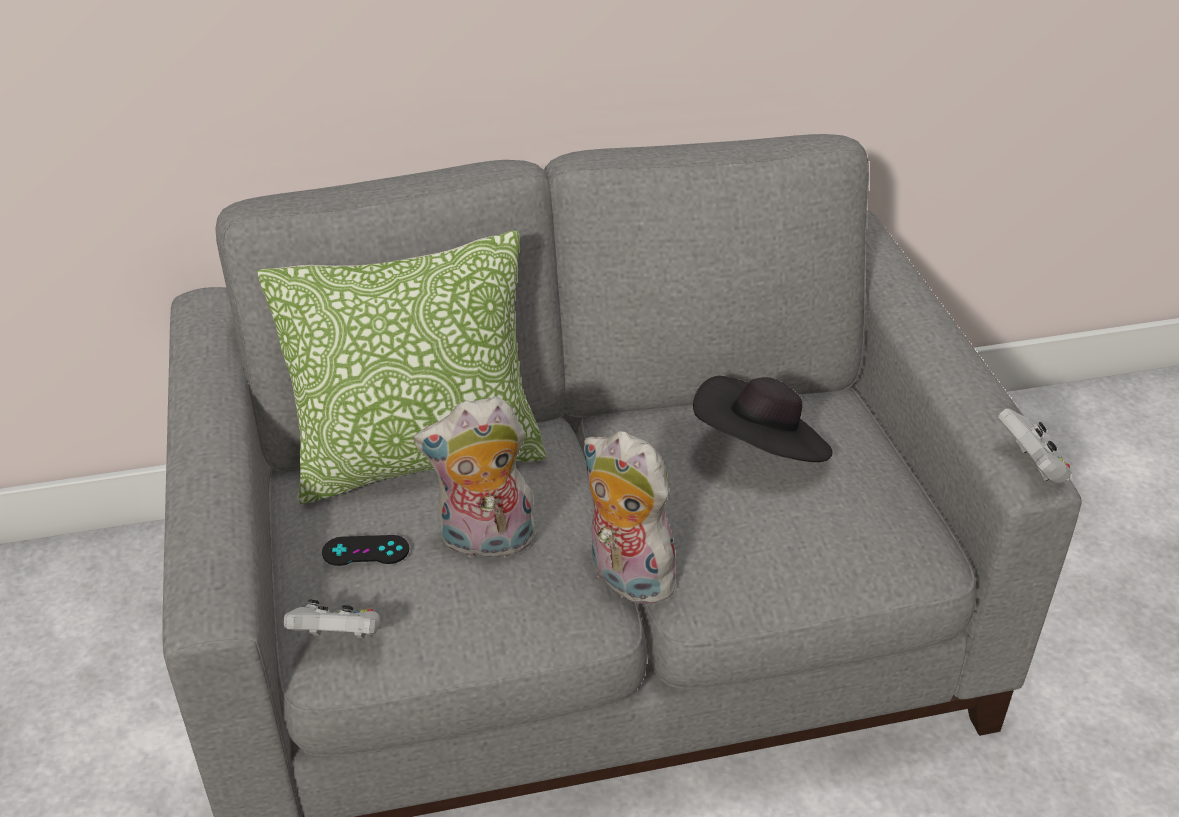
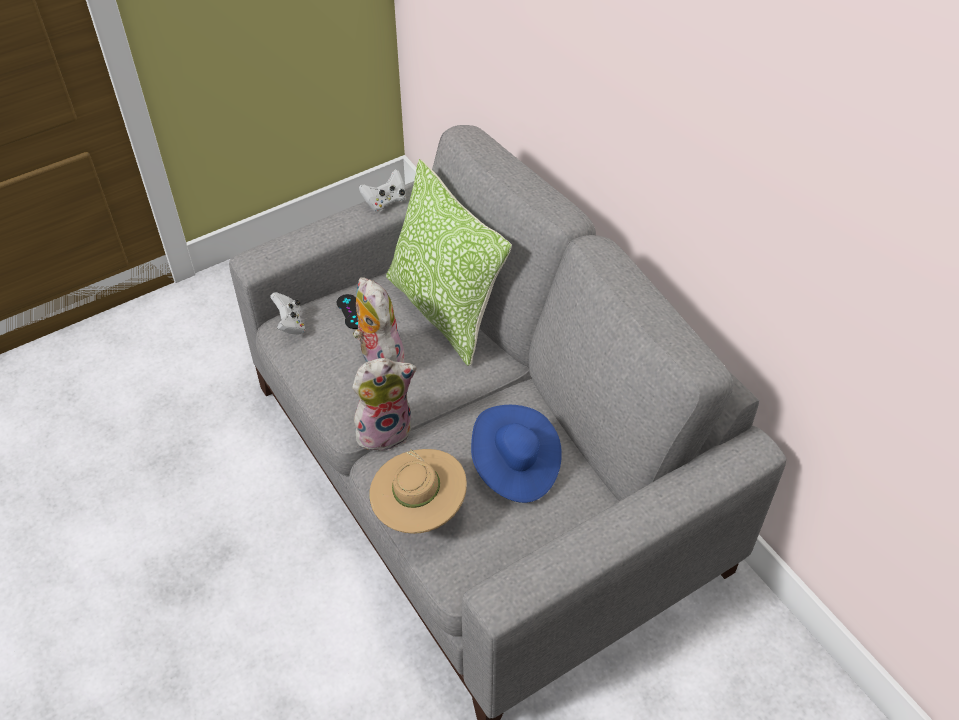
camera: 70 degrees right, 10 degrees up
(625, 577) = (385, 430): plush toy -> plush toy turned 45 degrees clockwise
(761, 450) = (514, 466): black hat -> blue hat
(806, 560) = (419, 509): none -> beige hat
(1031, 466) = (502, 596): white game controller -> white game controller (385, 201)

